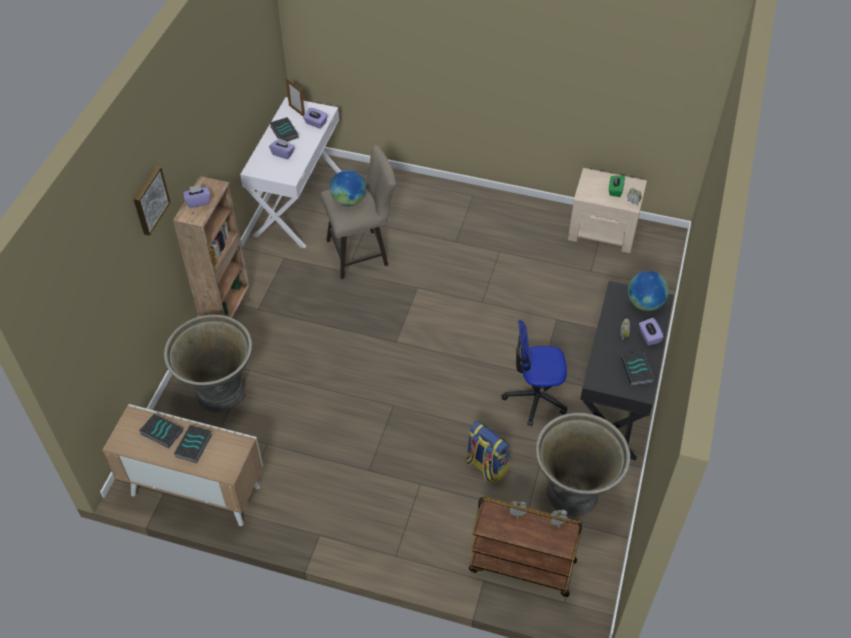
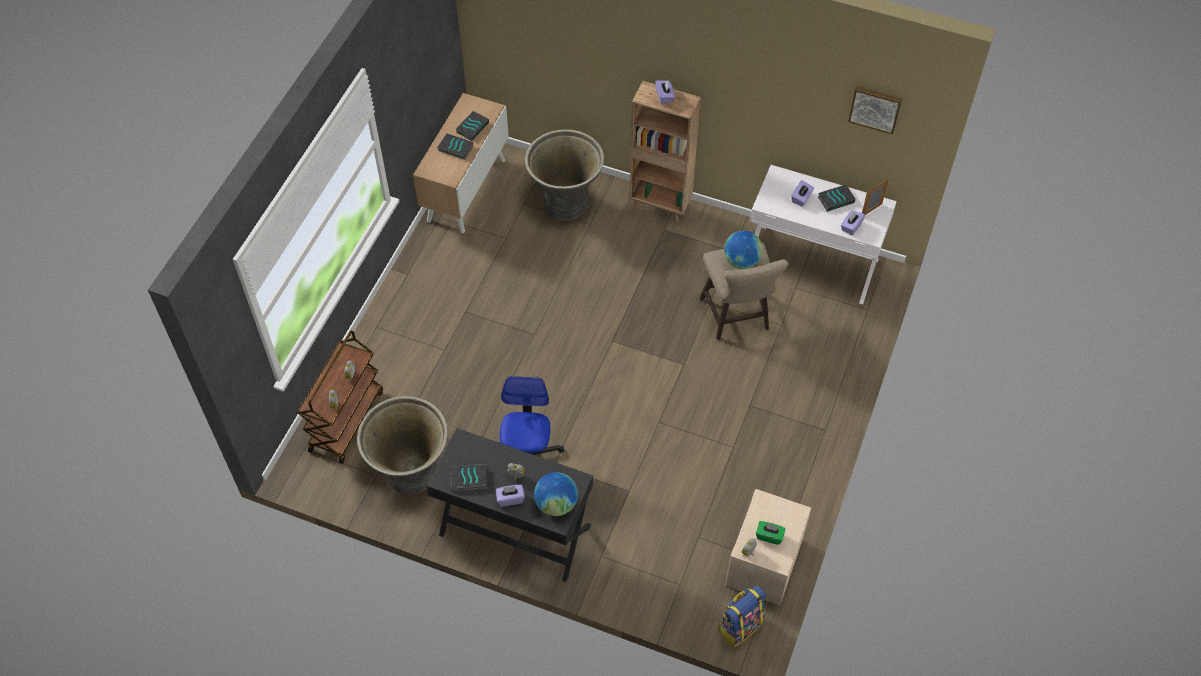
camera: 95 degrees right, 5 degrees up
(149, 200) = (630, 43): picture -> picture (875, 108)
(486, 466) = (454, 403): backpack -> backpack (740, 626)

